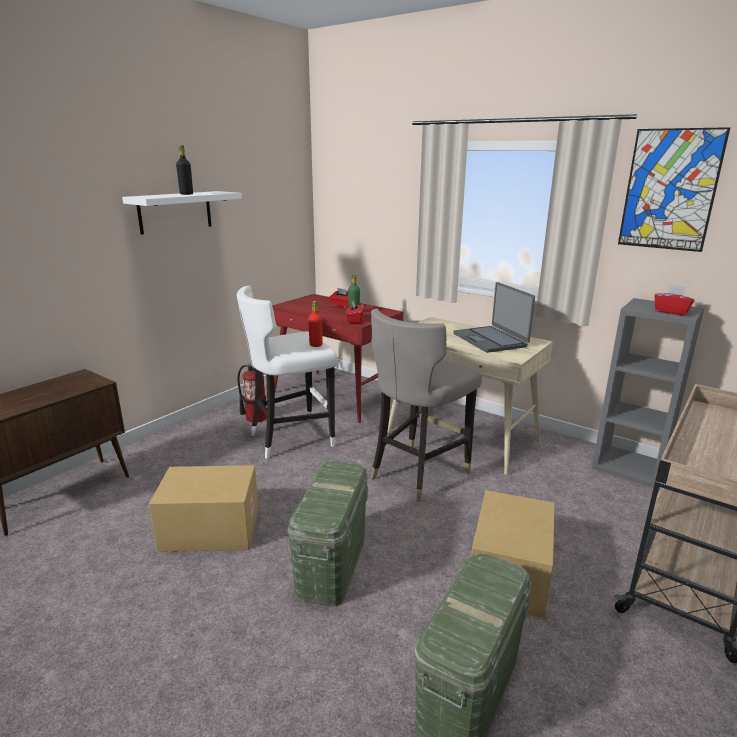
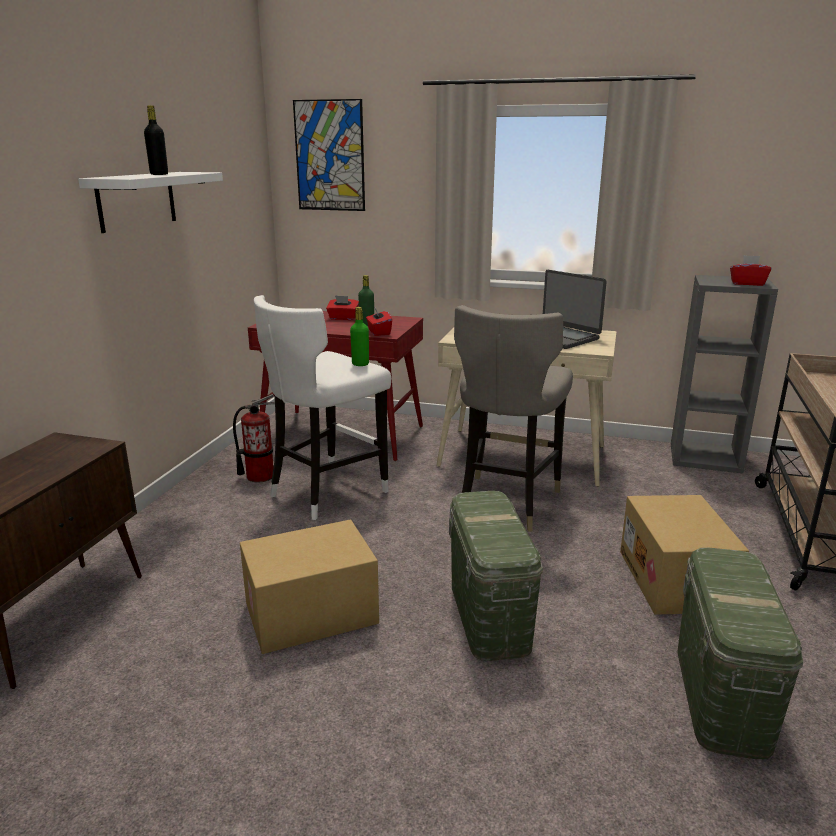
camera: 20 degrees left, 0 degrees up
(316, 345) = (360, 364): red bottle -> green bottle
(670, 190) = (727, 156): picture -> picture (329, 156)

